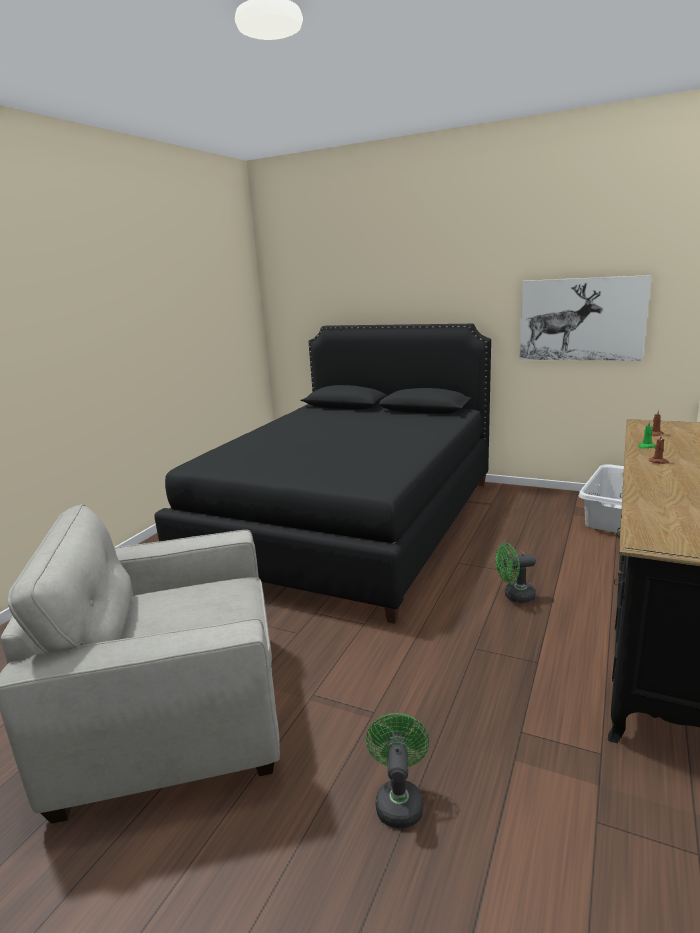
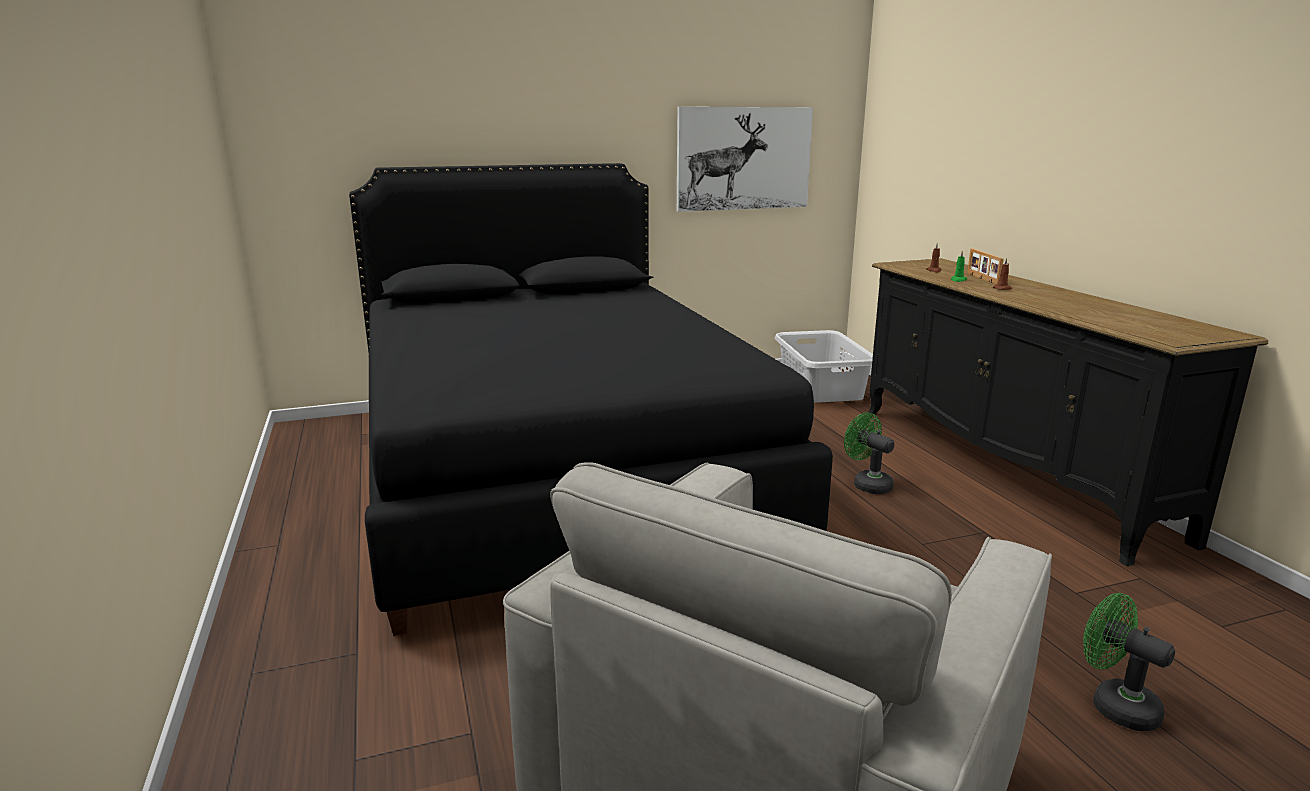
camera: 45 degrees left, 0 degrees up
(514, 596) = (867, 484): green fan -> green fan turned 105 degrees clockwise
(674, 449) = (981, 278): none -> picture frame

